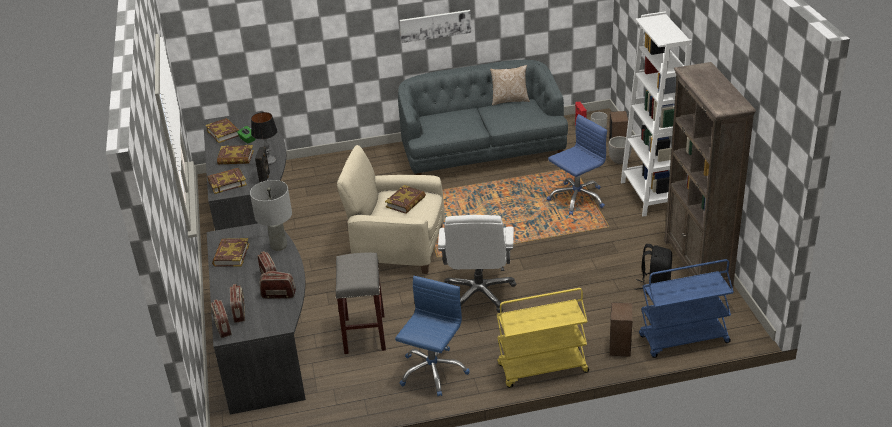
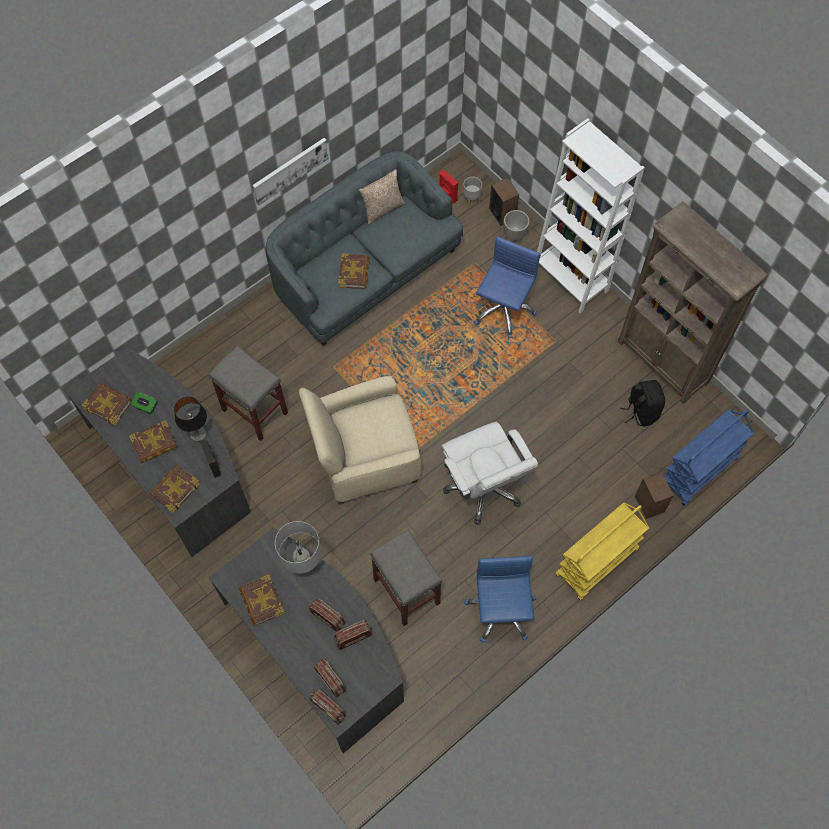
camera: 30 degrees left, 30 degrees up
(337, 202) = (256, 412): none -> grey stool
(406, 202) = (374, 424): book -> book (354, 273)

